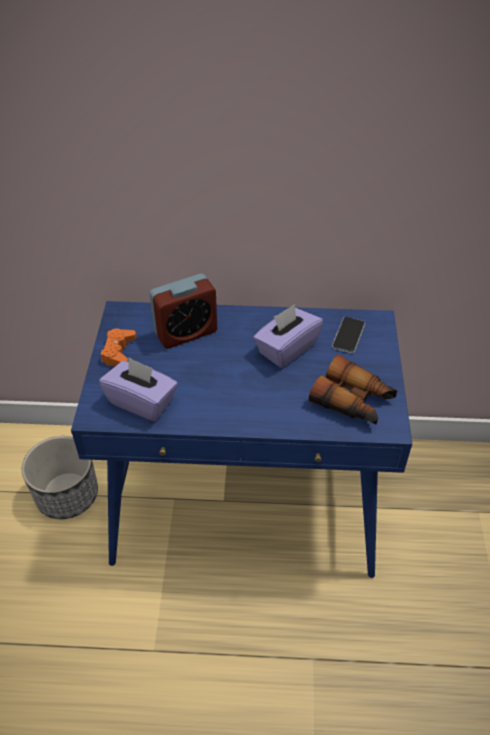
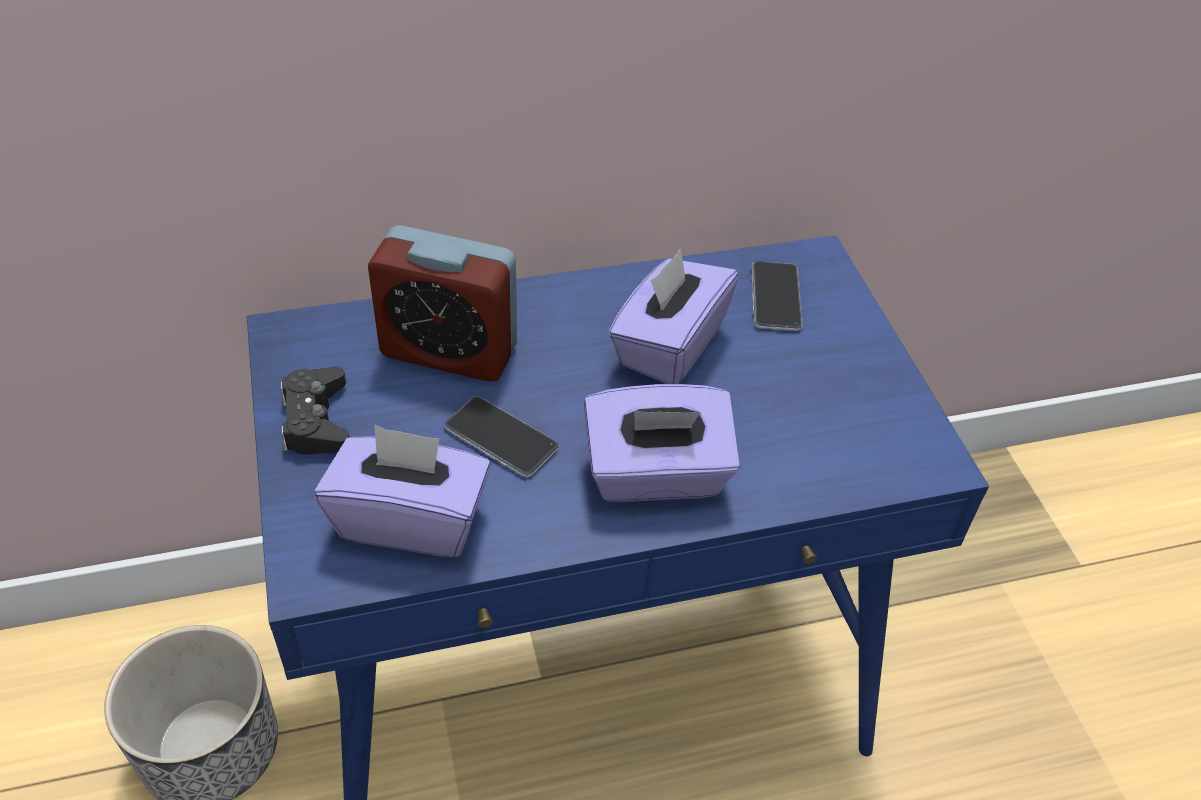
camera: 20 degrees left, 0 degrees up
(118, 352) = (316, 420): orange game controller -> black game controller
(186, 332) = (449, 351): alarm clock -> alarm clock turned 60 degrees clockwise
(193, 375) = (501, 438): none -> phone
(255, 405) = (656, 475): none -> purple tissue box
(353, 401) = (843, 425): binoculars -> none

